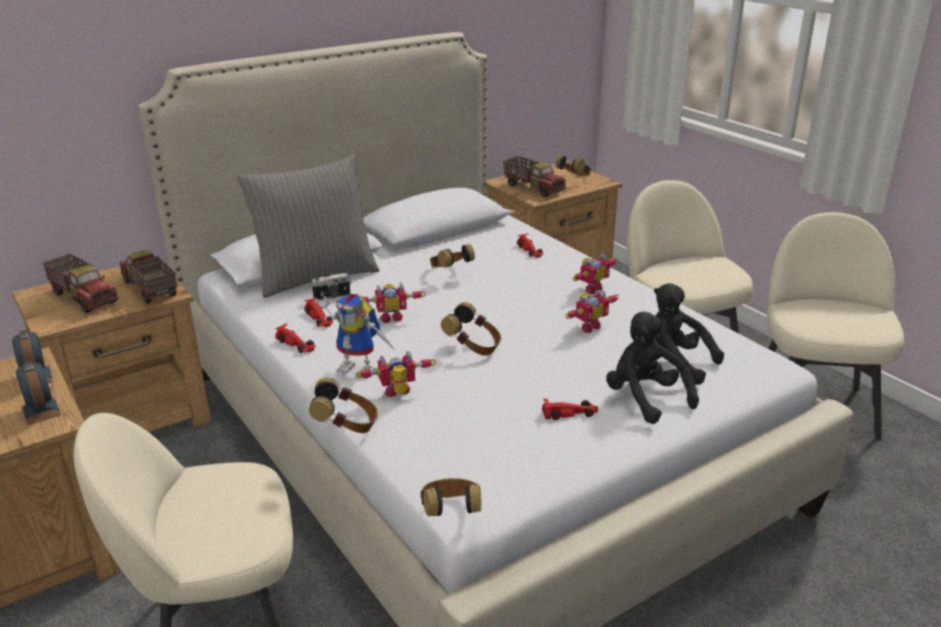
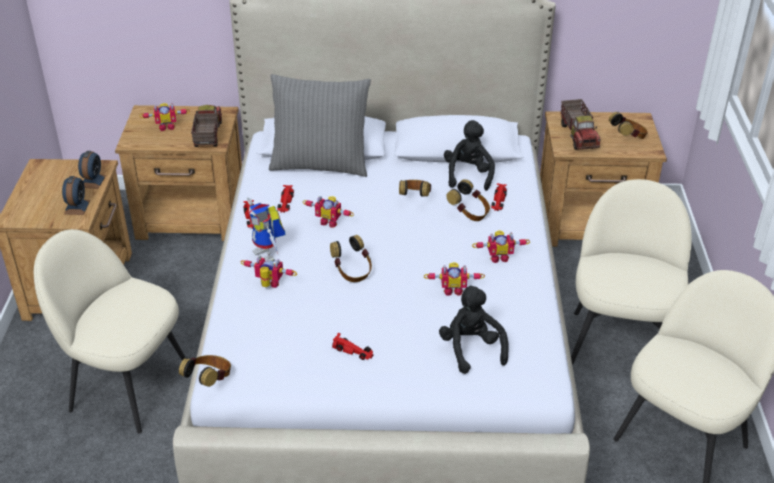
camera: 35 degrees right, 10 degrees up
(84, 297) = (167, 126): toy truck -> toy robot
(332, 297) = (312, 187): camera -> none
(347, 426) = (217, 294): headphones -> headphones (469, 213)
(645, 398) = (416, 365): black plush toy -> black plush toy (468, 175)

